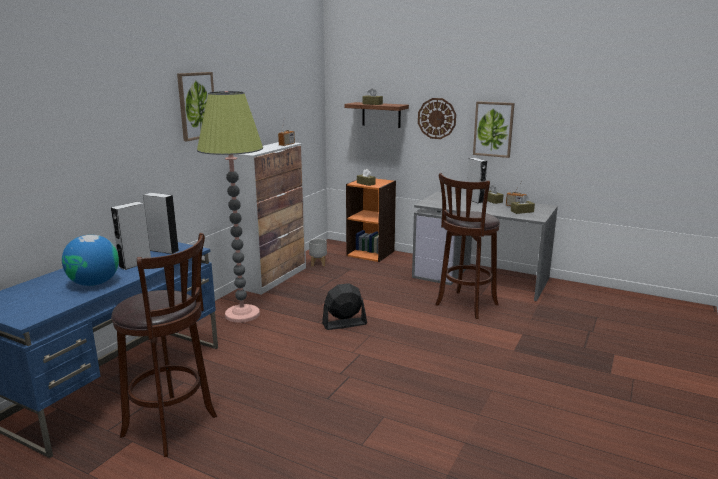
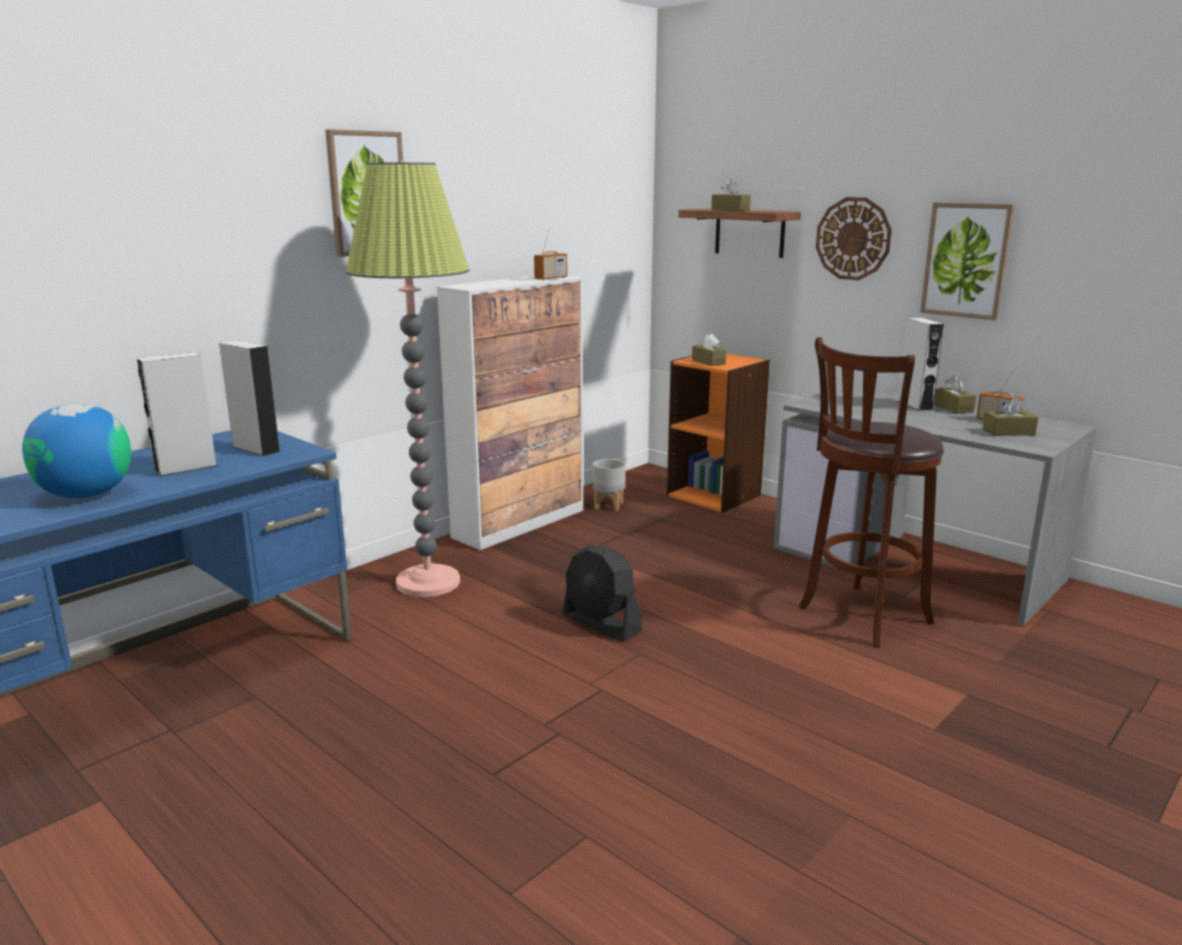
camera: 15 degrees right, 0 degrees up
(173, 427) = (185, 785): brown stool -> none
(344, 324) = (601, 623): black fan -> black fan turned 135 degrees counterclockwise

